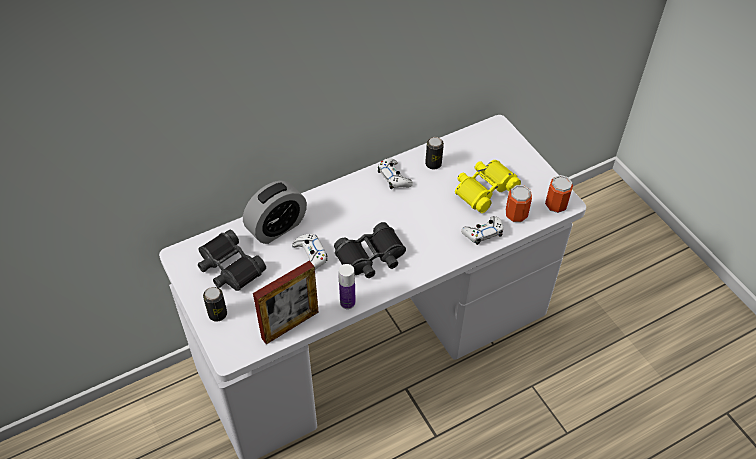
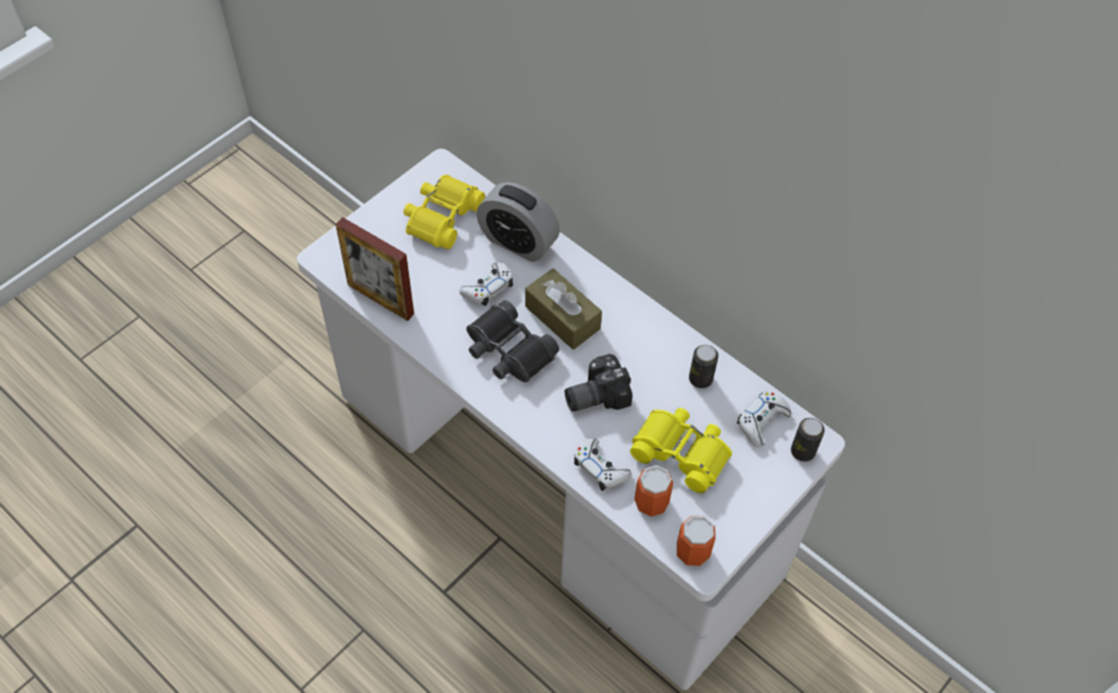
camera: 70 degrees right, 5 degrees up
(217, 314) = (373, 228): can -> can (802, 451)
(229, 267) = (441, 217): black binoculars -> yellow binoculars
(347, 302) = (431, 346): bottle -> none
(355, 220) = (562, 317): none -> brown tissue box
(394, 178) = (654, 340): white game controller -> white game controller (762, 422)
(424, 220) = (594, 394): none -> camera

